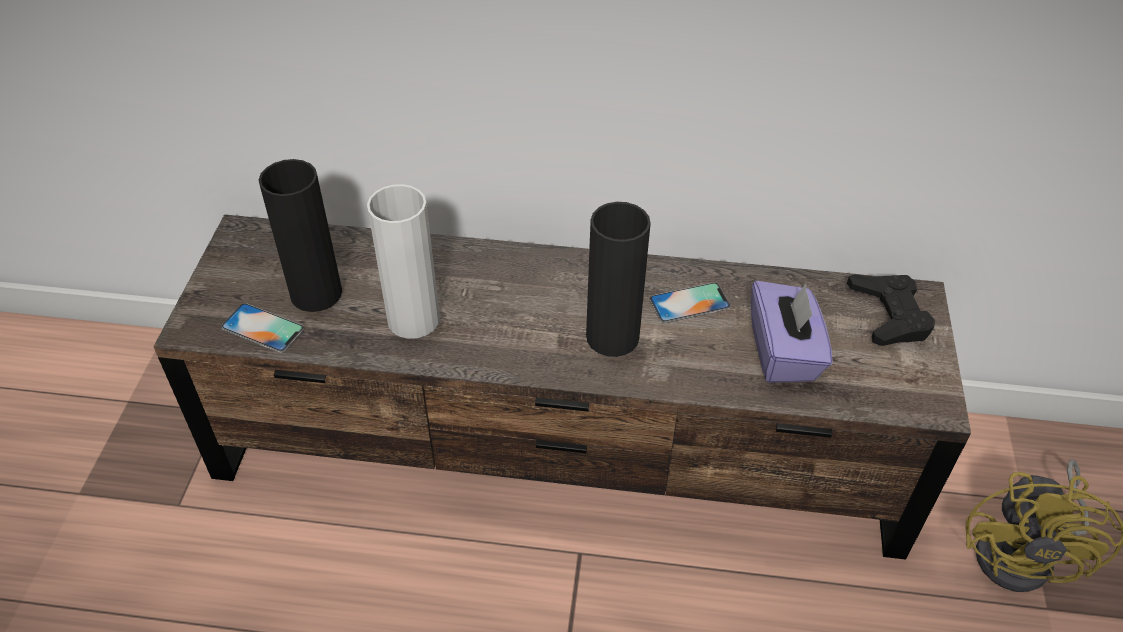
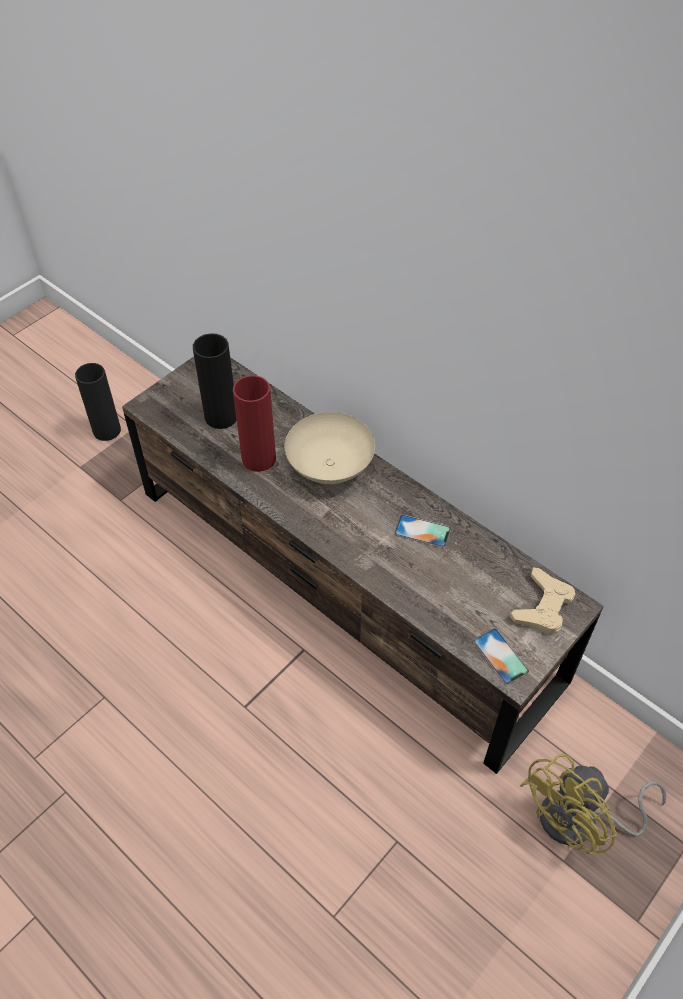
camera: 35 degrees right, 5 degrees up
(262, 328) = (179, 423): phone -> phone (500, 656)
(413, 319) = (259, 459): white vase -> red vase
(514, 287) = (329, 468): none -> beige bowl
(612, 337) = (358, 527): black vase -> black vase (107, 430)
(784, 352) = (451, 592): purple tissue box -> none
(889, 315) = (543, 606): black game controller -> beige game controller

